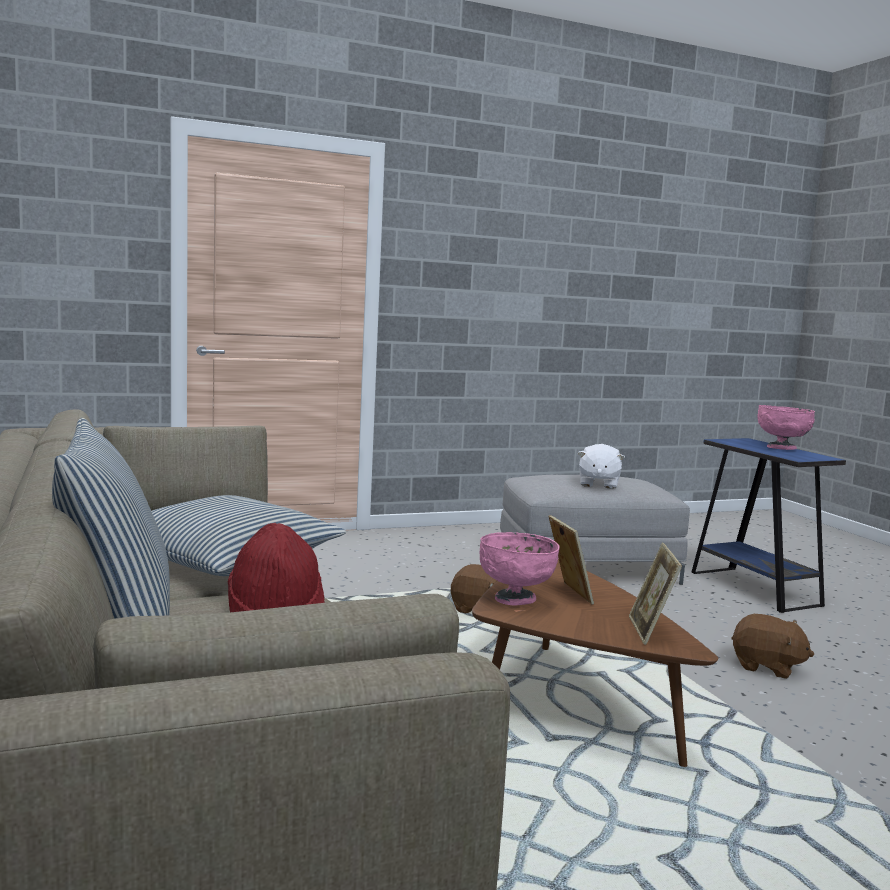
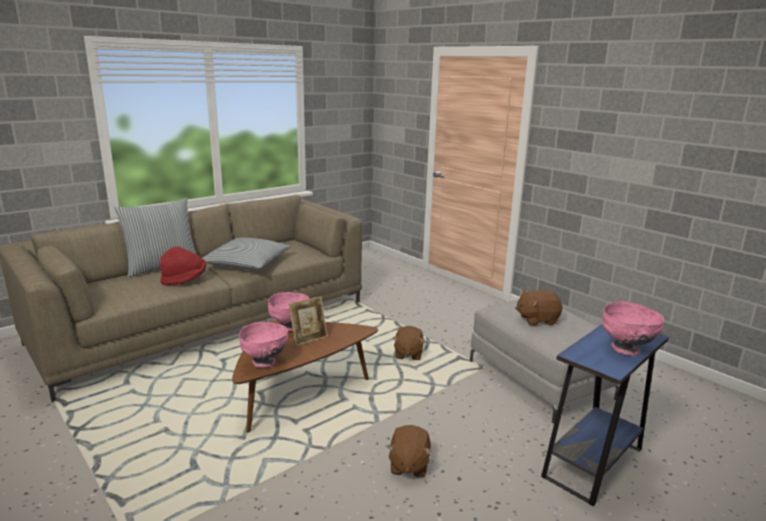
camera: 70 degrees right, 10 degrees up
(598, 484) = (537, 319): white plush toy -> brown plush toy
(650, 631) = (264, 362): picture frame -> pink bowl

